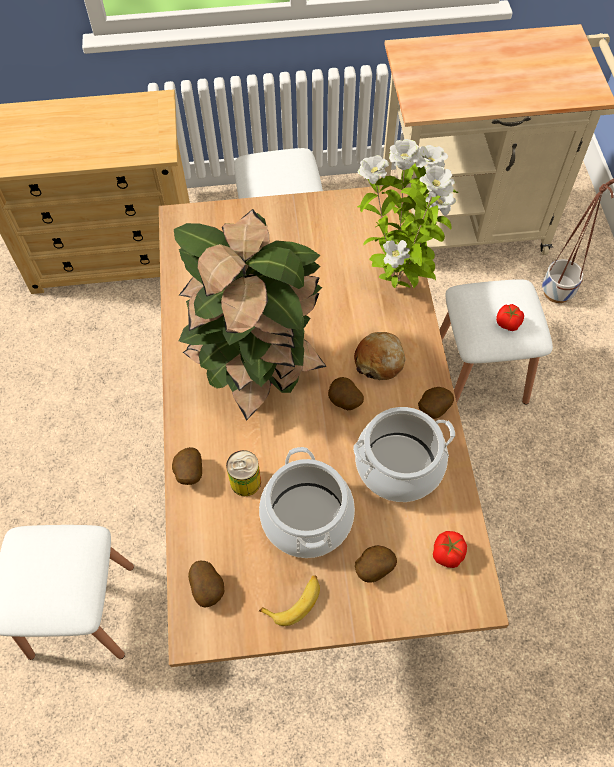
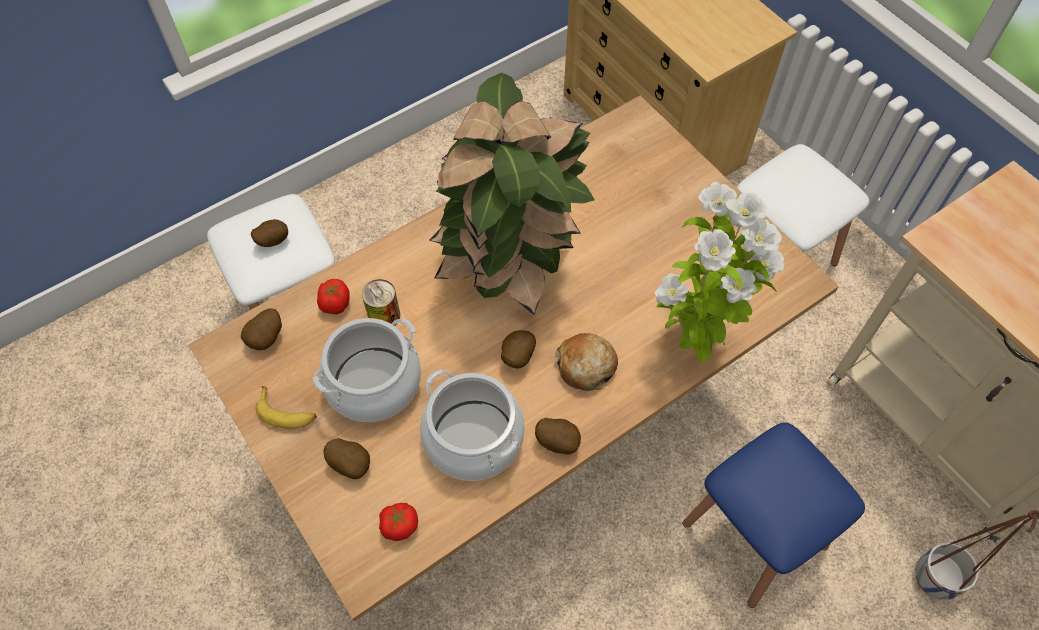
camera: 60 degrees right, 0 degrees up
(189, 473) = (368, 268): potato -> potato (272, 240)
(479, 373) = (754, 535): white stool -> blue stool
(508, 324) = (776, 503): tomato -> tomato (335, 304)

